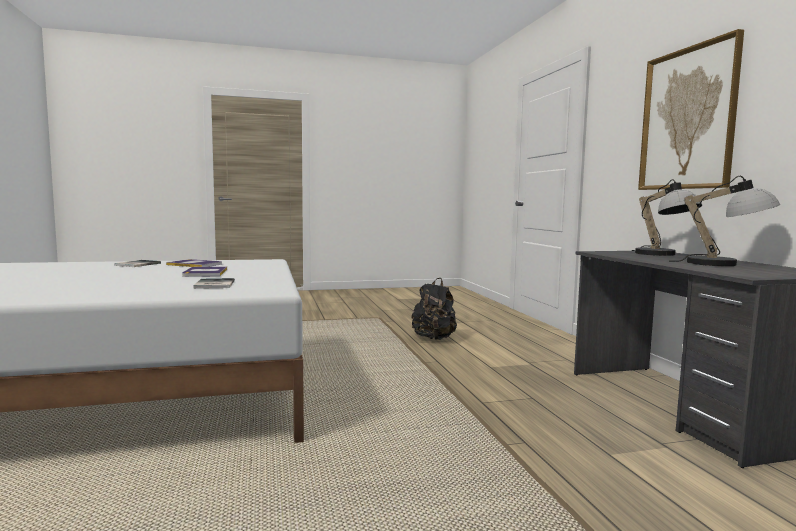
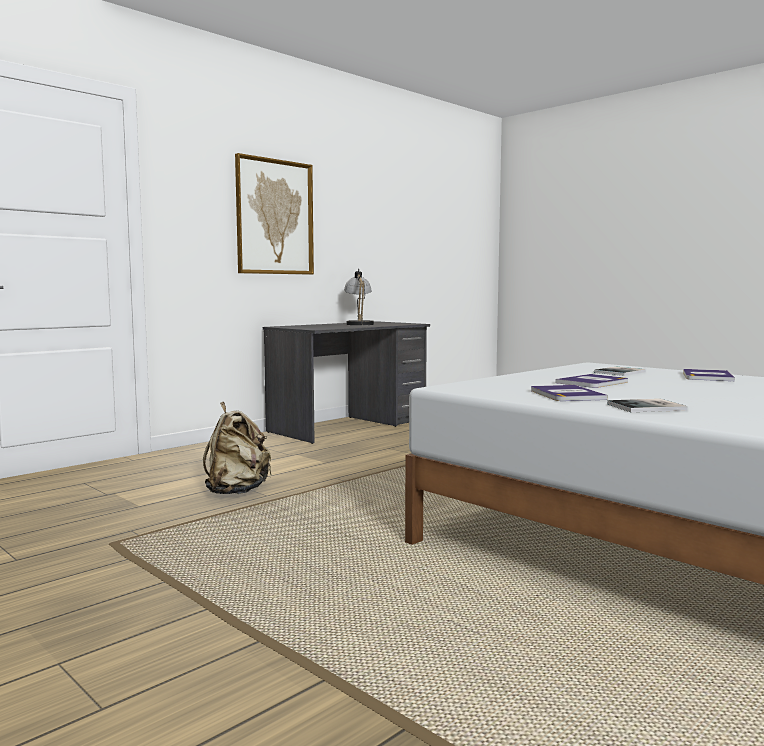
camera: 120 degrees left, 0 degrees up
(124, 291) = (707, 376): none -> book
(434, 339) = (237, 492): black backpack -> beige backpack
(663, 255) = (311, 326): table lamp -> none

